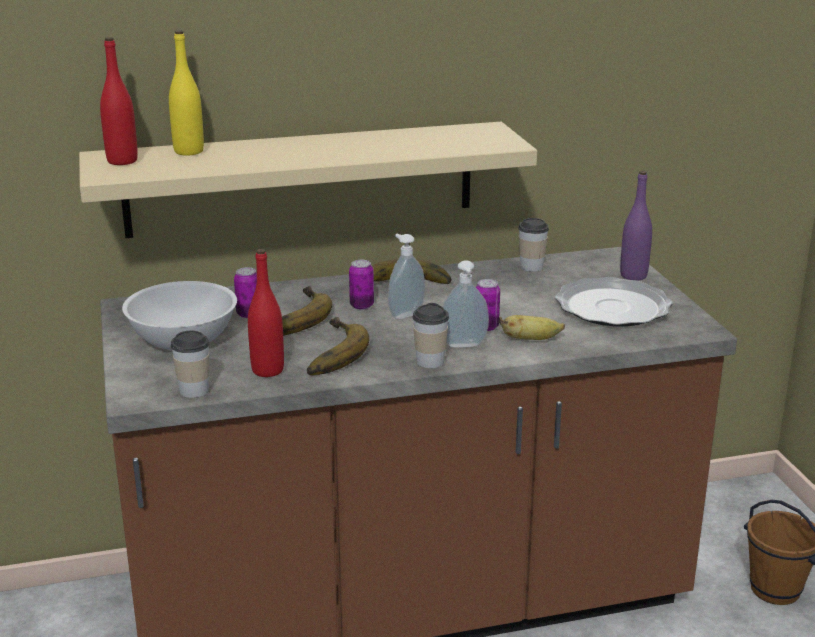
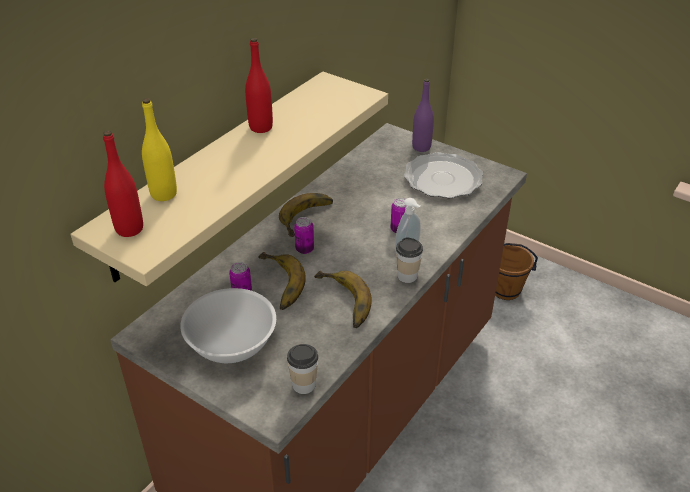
camera: 40 degrees left, 15 degrees up
(267, 370) = (325, 339): red bottle -> red bottle (261, 127)
(405, 314) = (340, 243): soap dispenser -> none
(531, 267) = (359, 165): cup -> none
(531, 340) = (435, 228): banana -> none

